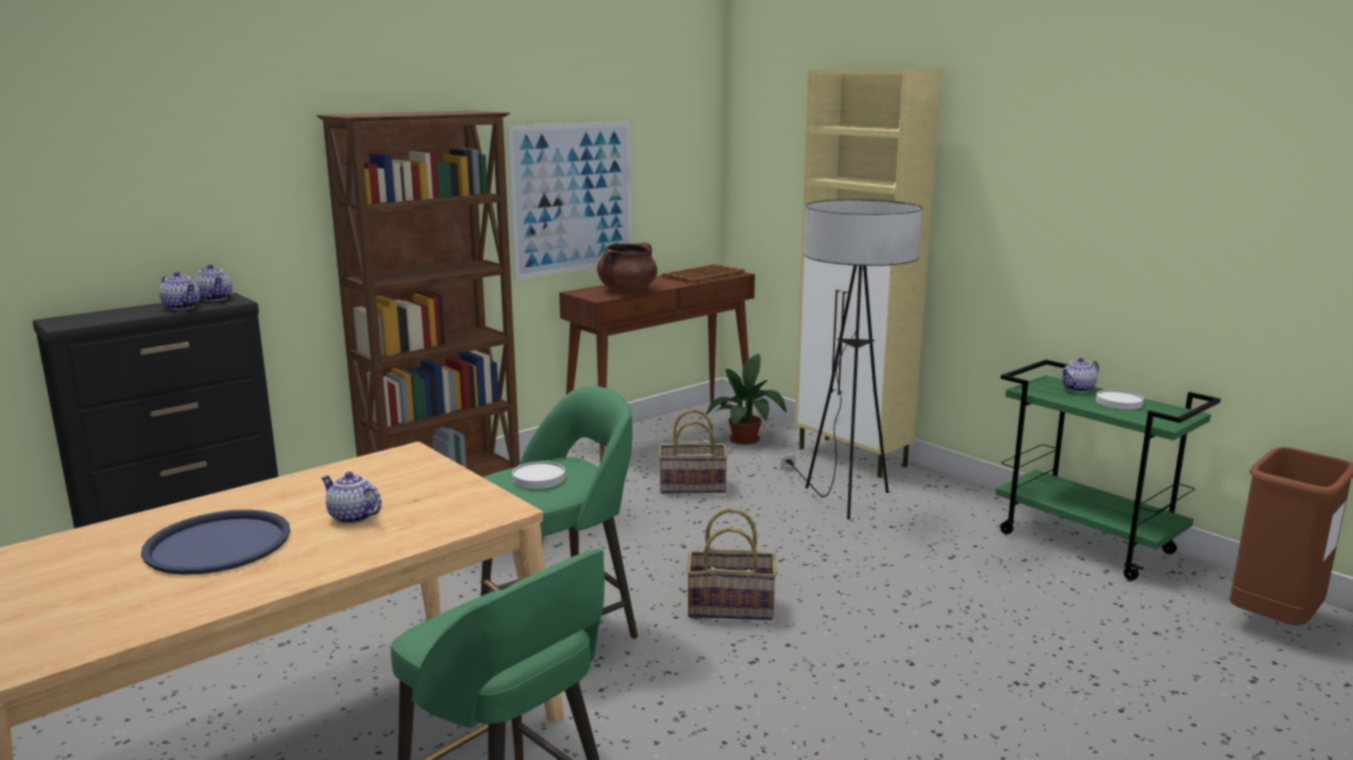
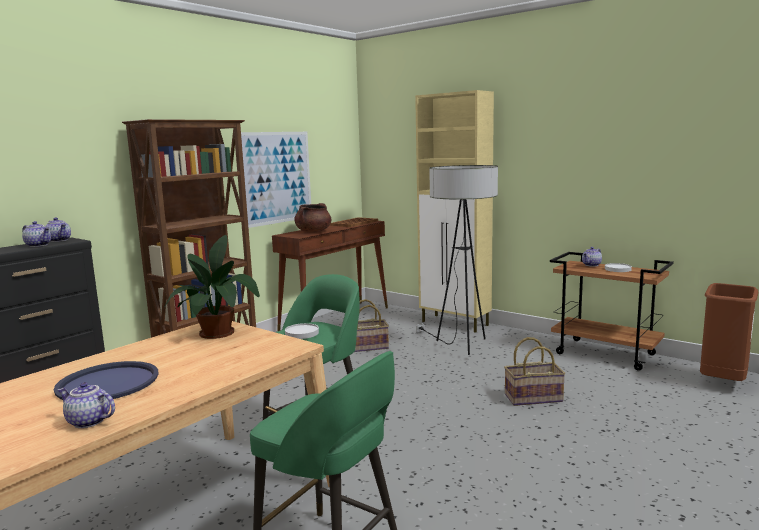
camera: 10 degrees left, 5 degrees down
(351, 517) = (196, 360): teapot -> teapot (87, 422)
(731, 606) = (418, 409): basket -> basket (533, 397)
(747, 439) = (389, 319): potted plant -> potted plant (220, 332)
(1087, 543) = (606, 354): green cart -> brown cart

